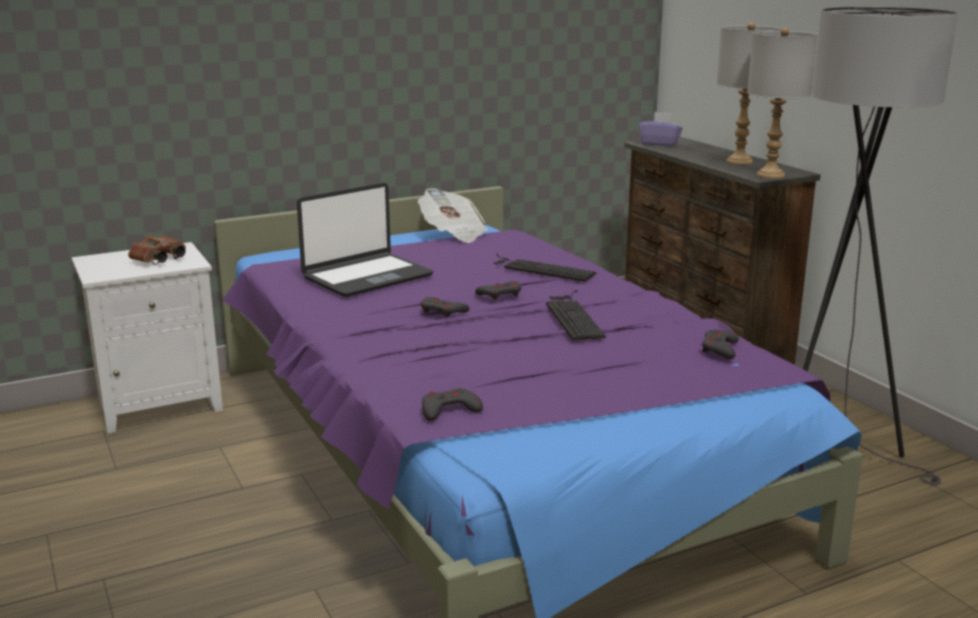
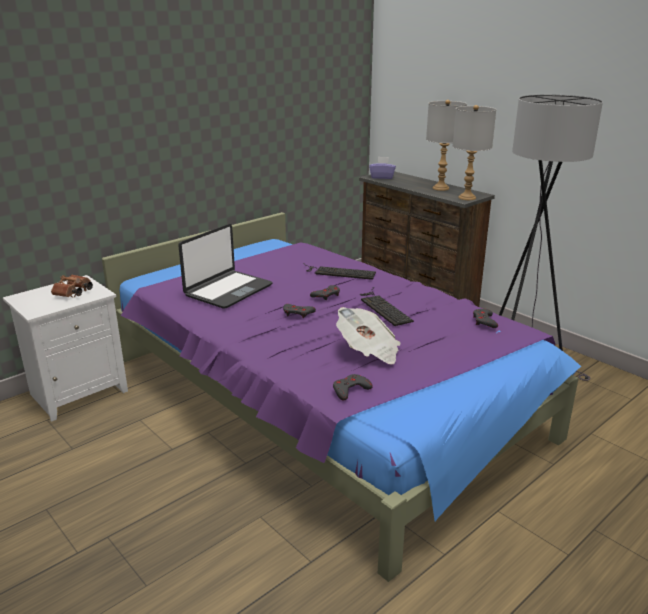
camera: 15 degrees left, 5 degrees up
(453, 234) = (263, 249): newspaper -> newspaper (368, 351)

